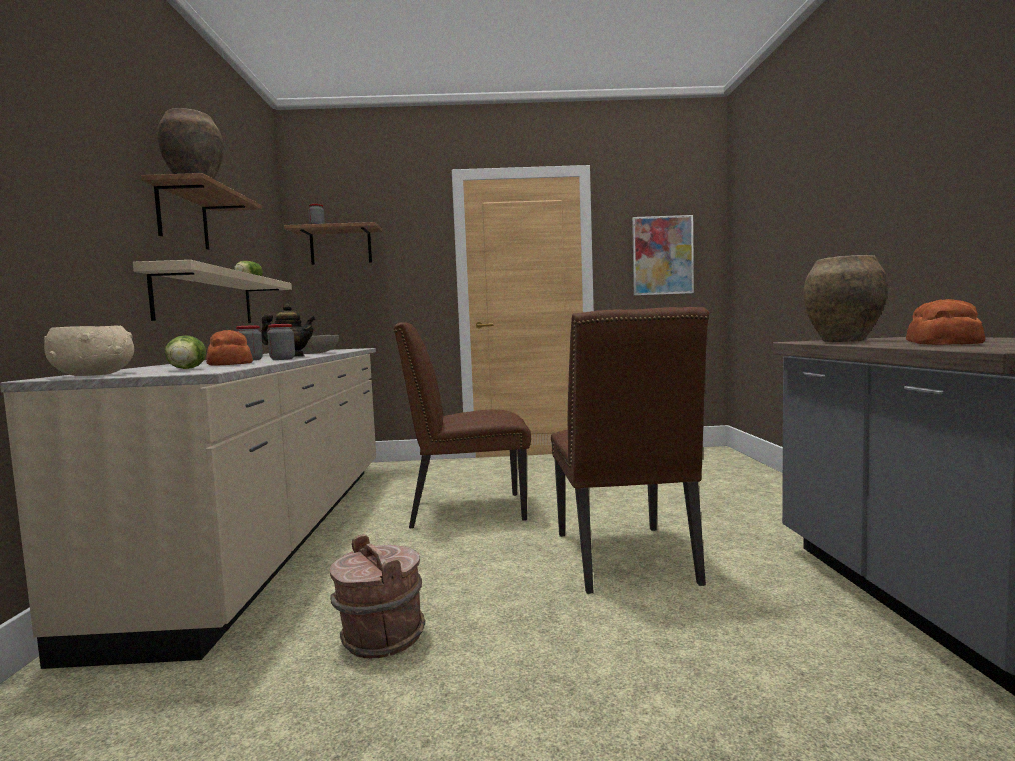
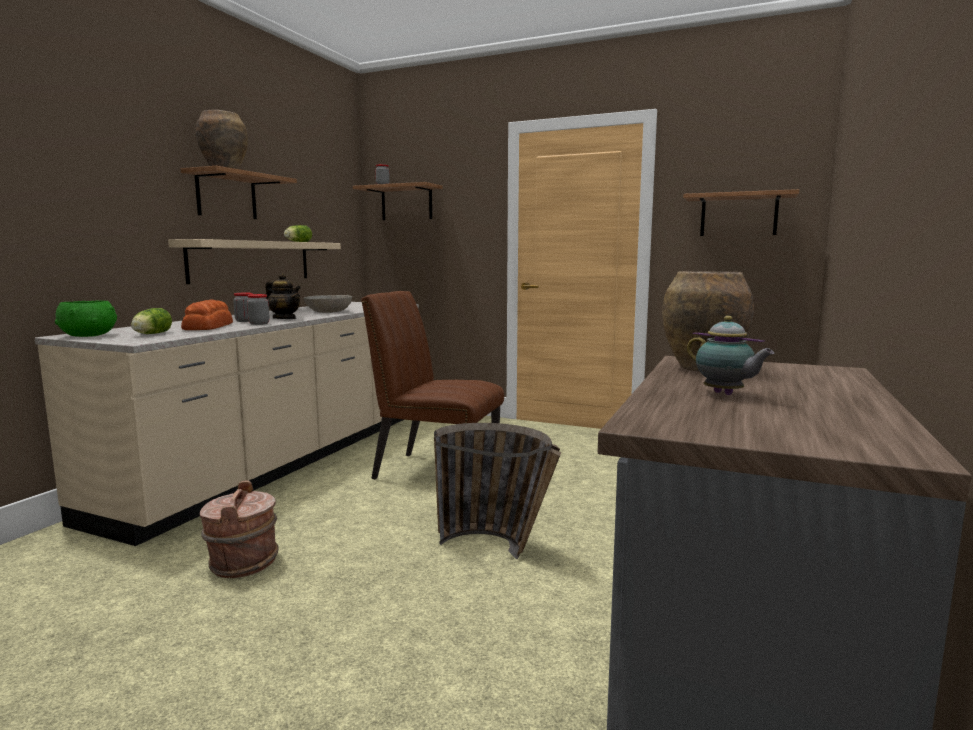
camera: 25 degrees right, 5 degrees up
(94, 375) = (89, 335): beige bowl -> green bowl
(623, 557) = (500, 549): brown chair -> basket
(662, 255) = (738, 215): picture -> shelf
(941, 342) = (725, 394): bread -> teapot

